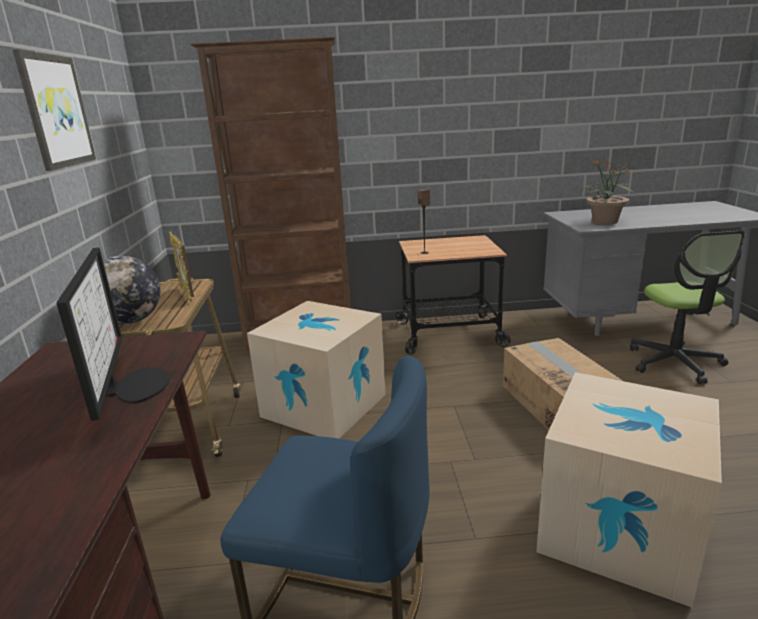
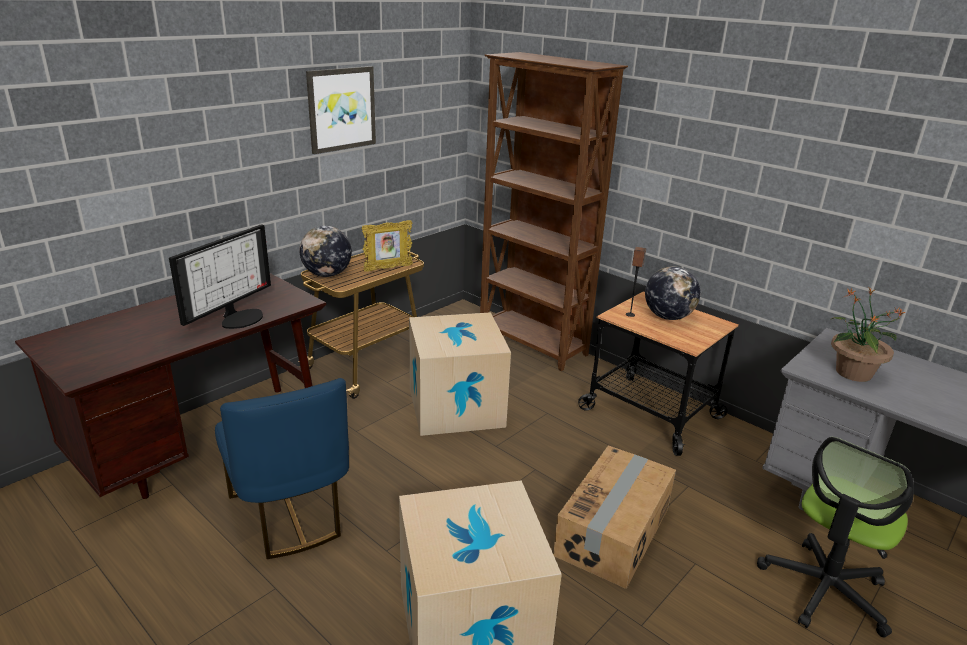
camera: 45 degrees right, 5 degrees up
(187, 294) = (388, 268): picture frame -> picture frame turned 135 degrees counterclockwise
(446, 245) = (668, 317): none -> globe

